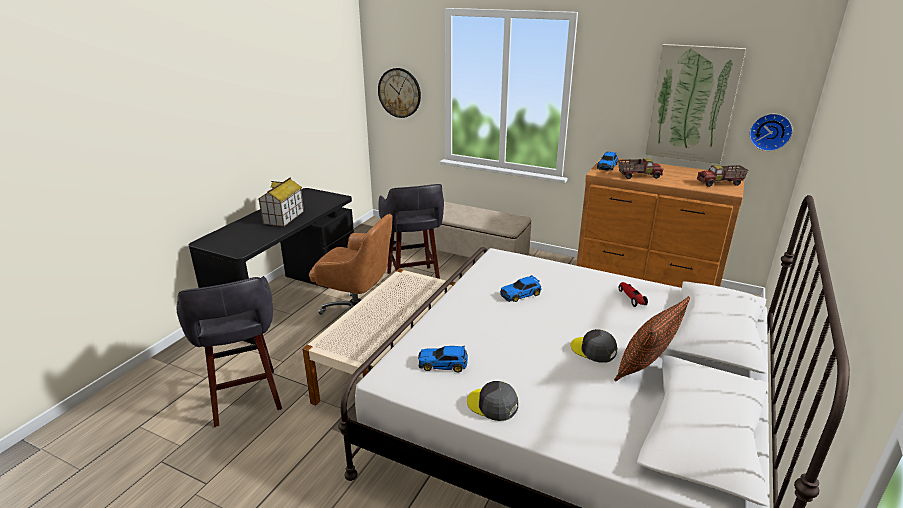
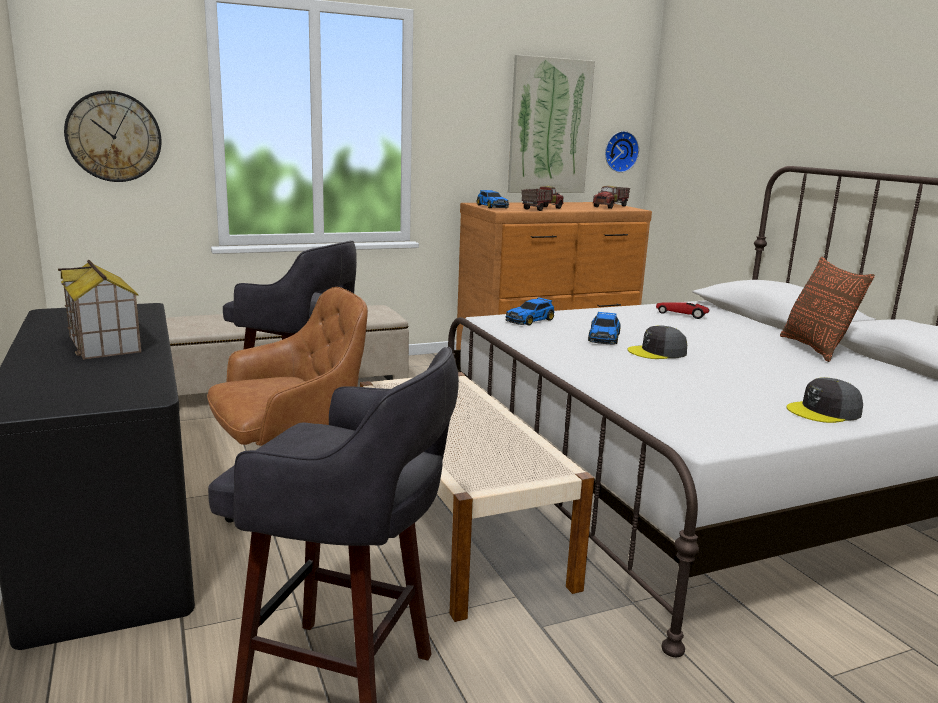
camera: 50 degrees left, 10 degrees down
(444, 364) = (710, 405): toy car -> toy car (530, 320)
(593, 350) = (760, 351): grey cap -> grey cap (657, 352)

